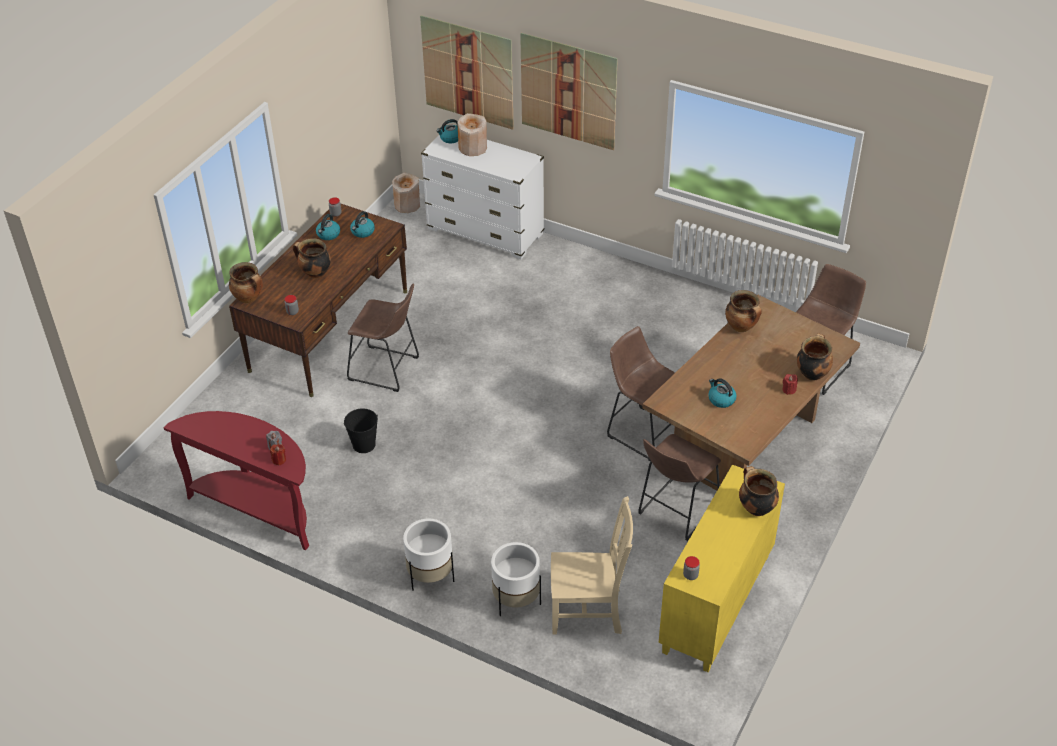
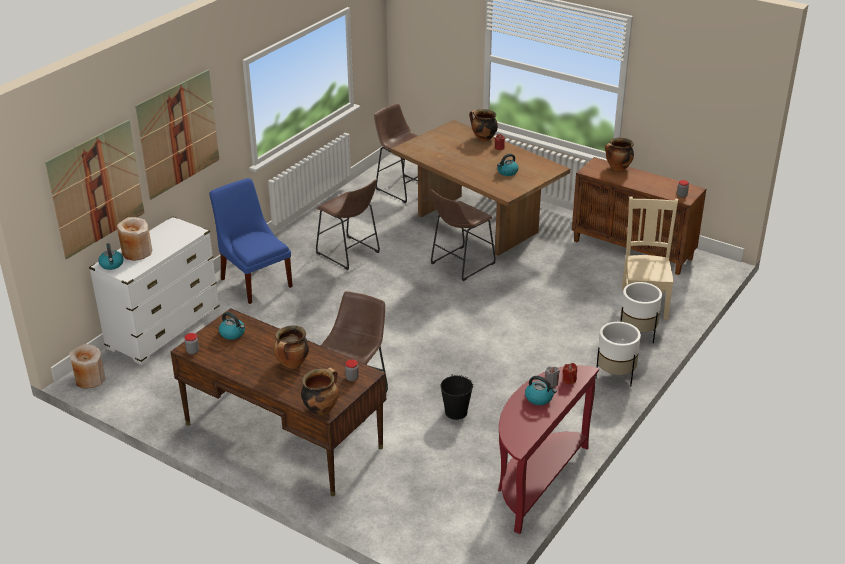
camera: 85 degrees left, 10 degrees down
(328, 235) = (228, 356): kettle -> kettle (539, 398)
(579, 276) = (255, 281): none -> blue chair
(675, 512) = (546, 258): brown stool -> brown stool (350, 254)
(717, 604) = (633, 250): yellow cabinet -> brown cabinet
(742, 327) = (428, 157): cooking pot -> none

